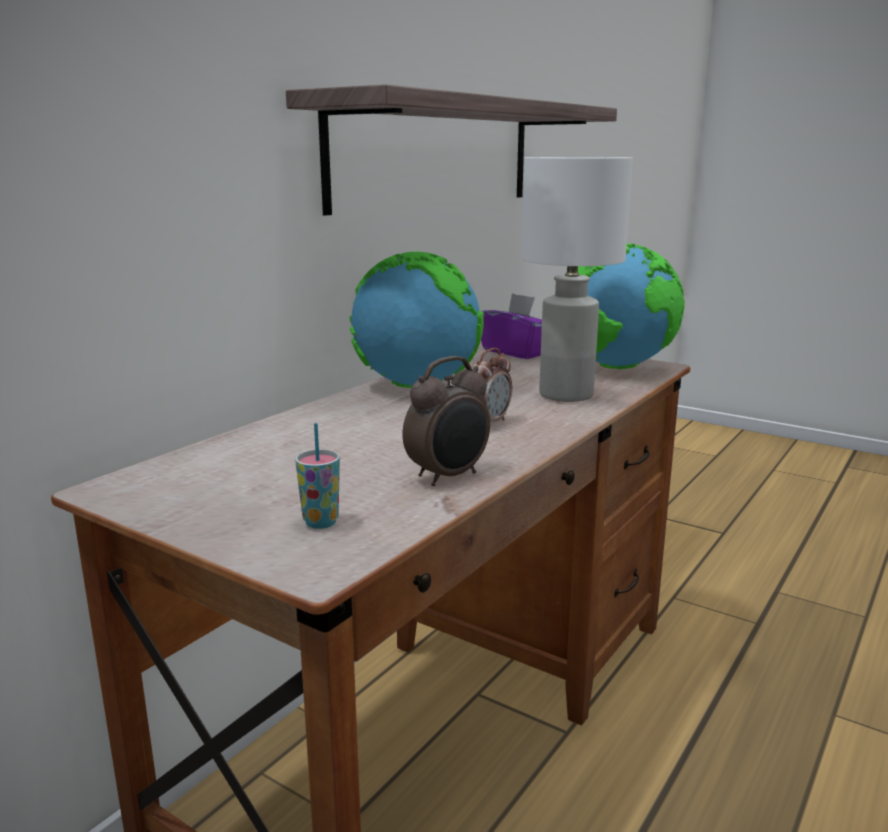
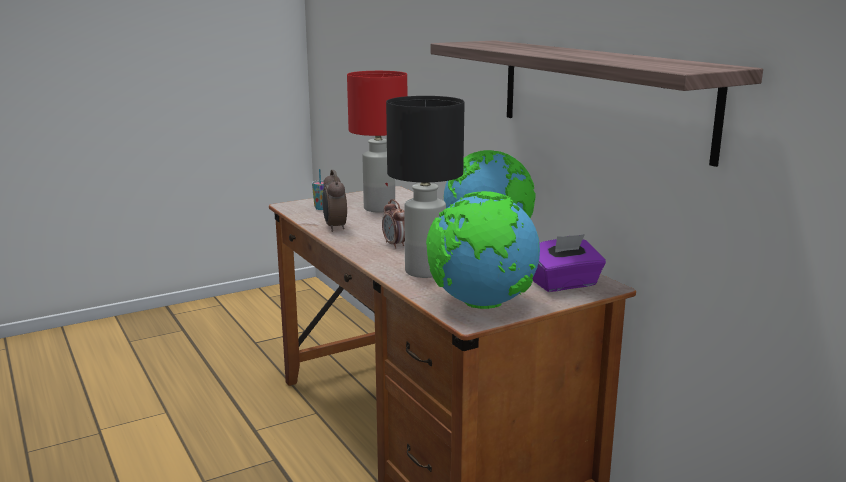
camera: 115 degrees right, 0 degrees up
(283, 471) = (379, 208): none -> red table lamp
(567, 395) = (424, 272): white table lamp -> black table lamp

